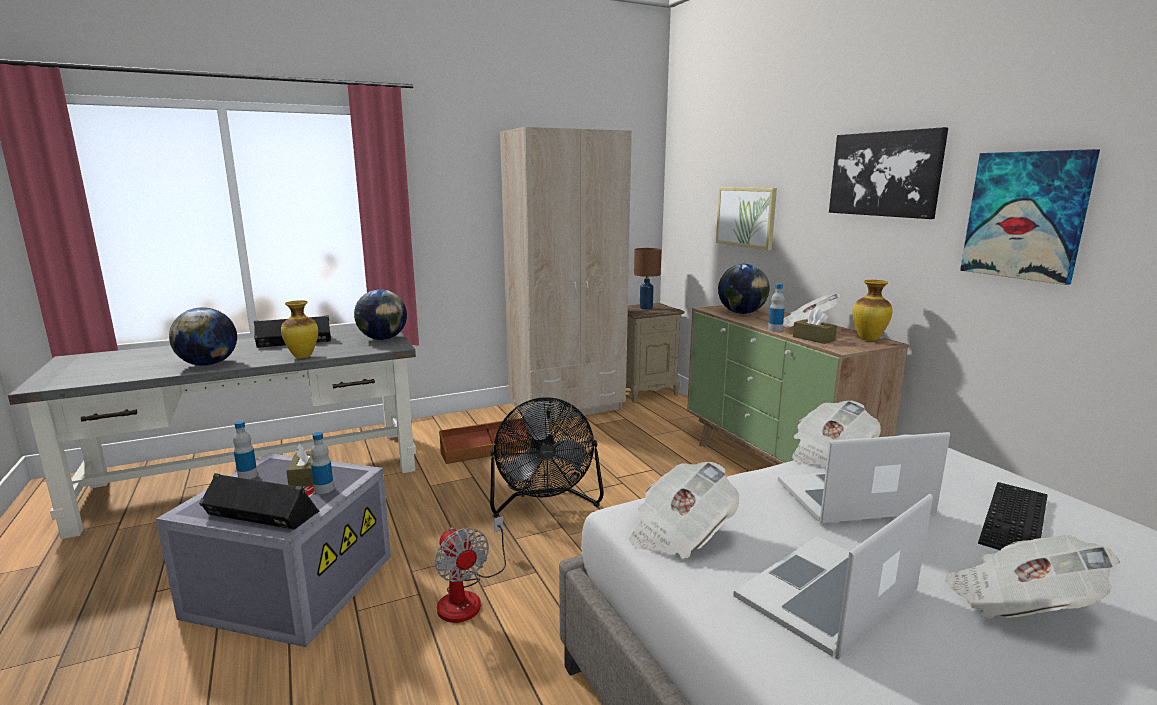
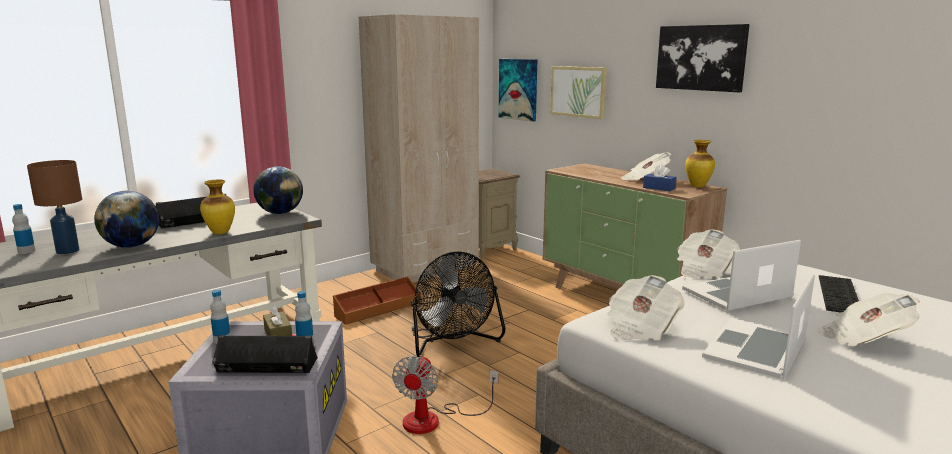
camera: 15 degrees left, 0 degrees up
(467, 597) = (434, 419): fan -> fan turned 60 degrees clockwise
(645, 307) = (485, 173): brown table lamp -> brown table lamp (67, 251)
(741, 313) = (588, 172): globe -> none
(775, 330) = (625, 183): bottle -> bottle (26, 251)
(813, 338) = (659, 188): brown tissue box -> blue tissue box
(1026, 215) = (809, 89): picture -> picture (518, 89)

